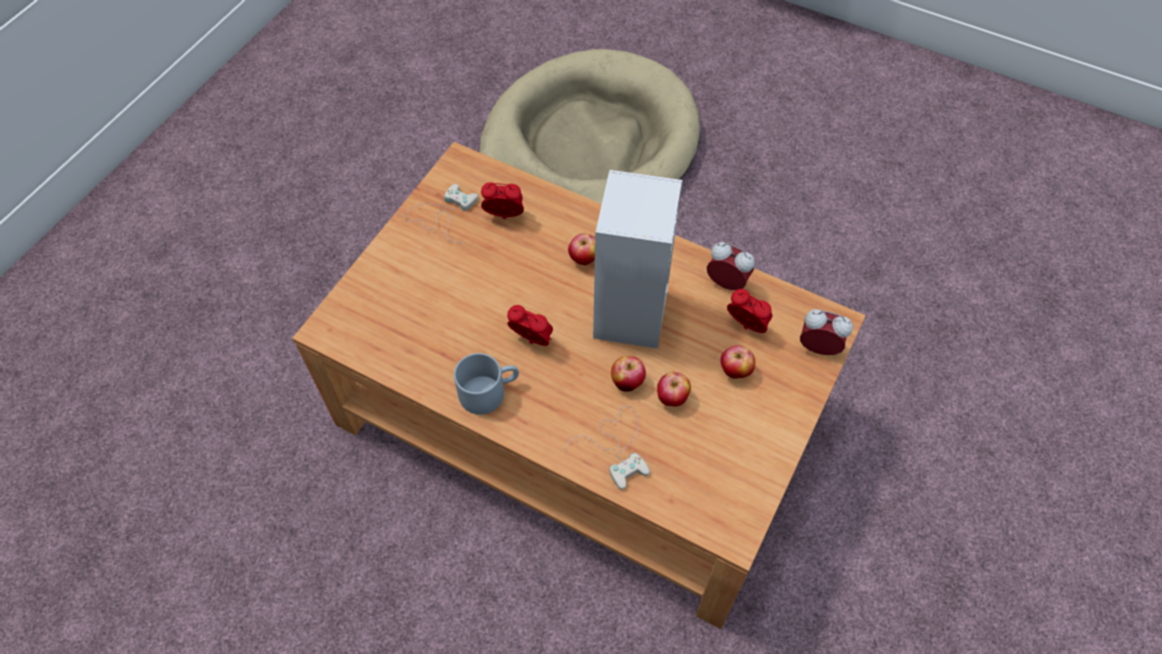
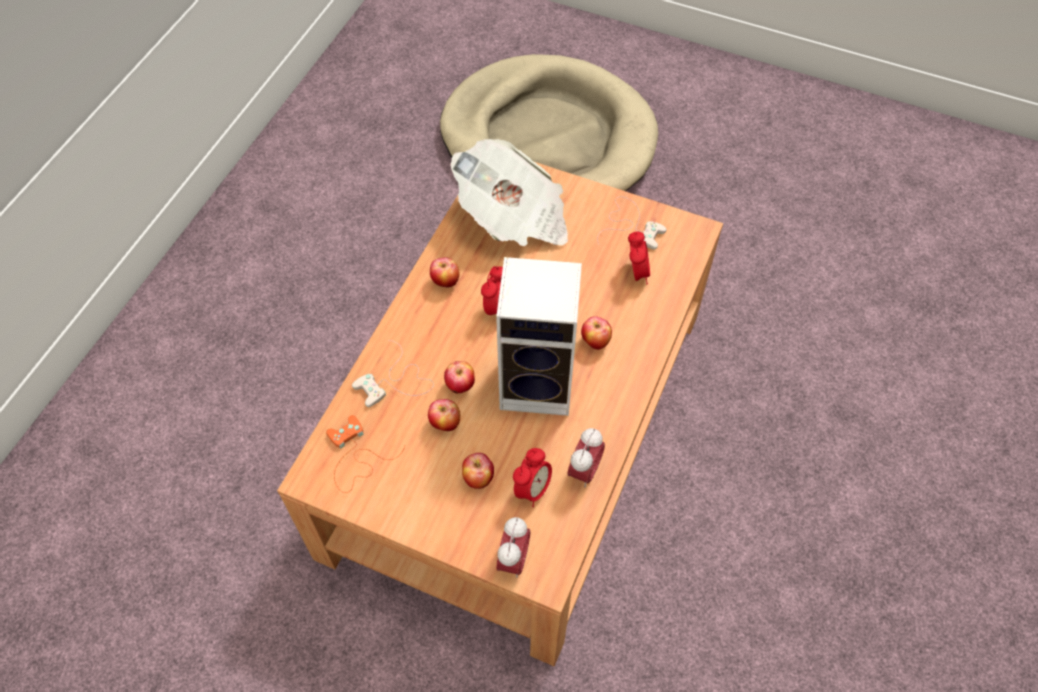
camera: 85 degrees right, 0 degrees up
(408, 317) = (514, 217): none -> newspaper
(489, 391) = (445, 282): grey mug -> apple
(588, 146) = (856, 411): beige dog bed -> beige dog bed (548, 139)
(709, 487) = (356, 457): none -> orange game controller

